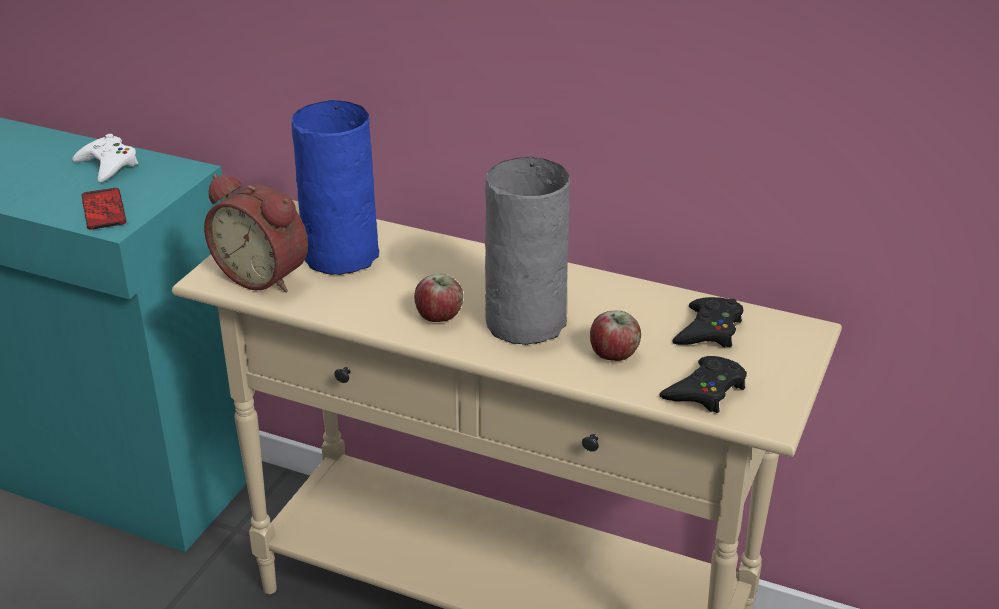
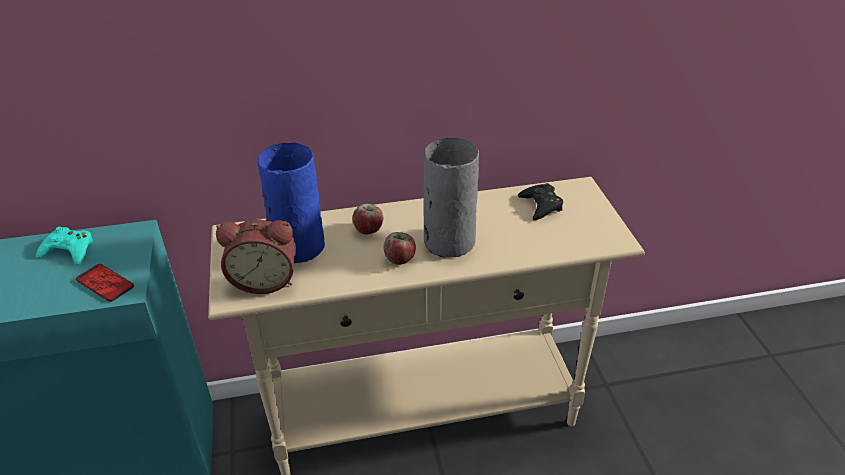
camera: 35 degrees left, 5 degrees up
(108, 165) = (69, 250): white game controller -> turquoise game controller
(614, 355) = (513, 239): apple -> apple (369, 230)
(705, 391) = (576, 239): black game controller -> none

